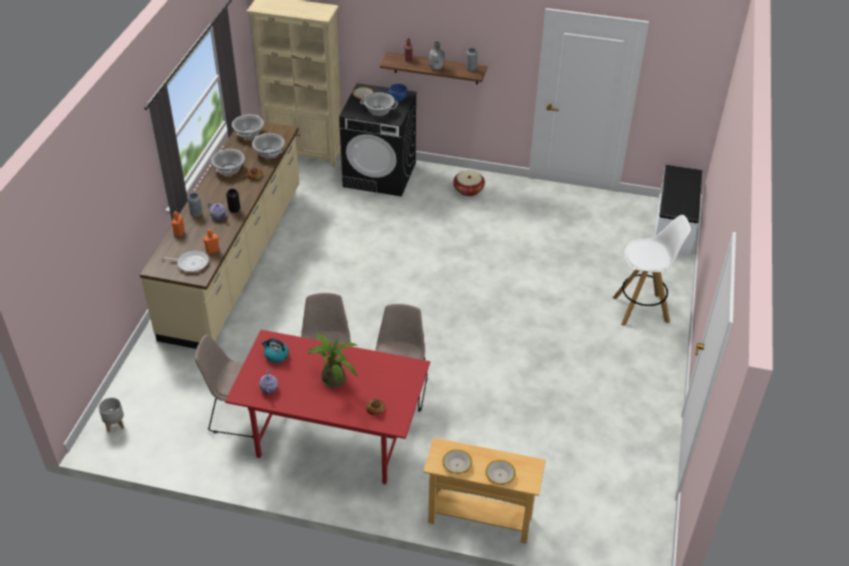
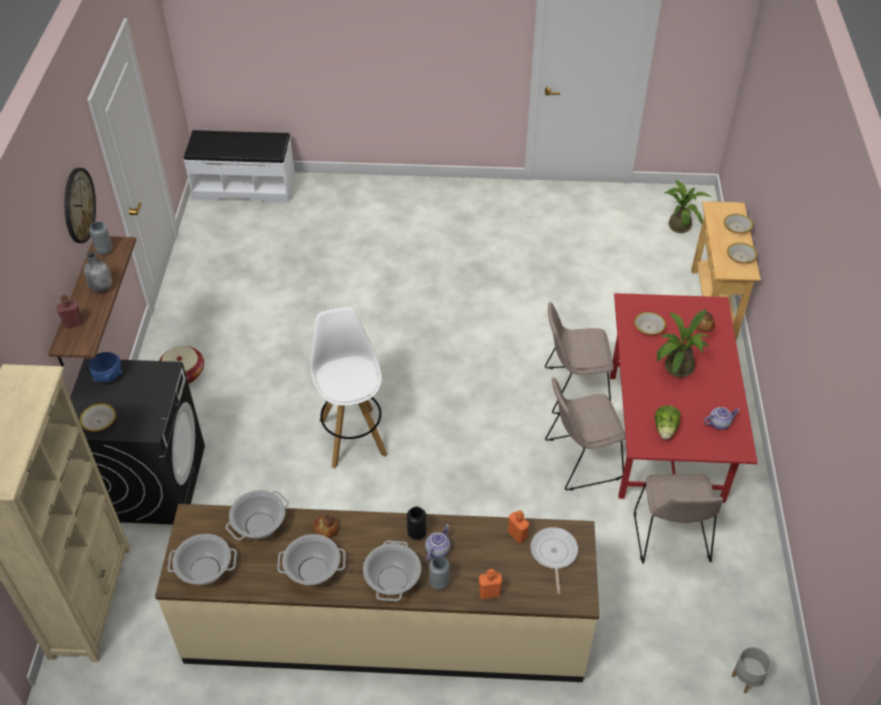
camera: 100 degrees left, 5 degrees up
(276, 355) = (665, 429): kettle -> lettuce
(379, 111) = (144, 394): cooking pot -> cooking pot (393, 580)
(383, 372) = (648, 327): none -> bowl
(481, 35) = (78, 205): none -> wall clock
(603, 525) = (679, 224): none -> potted plant
(641, 309) = (389, 208): white stool -> white stool (352, 436)

